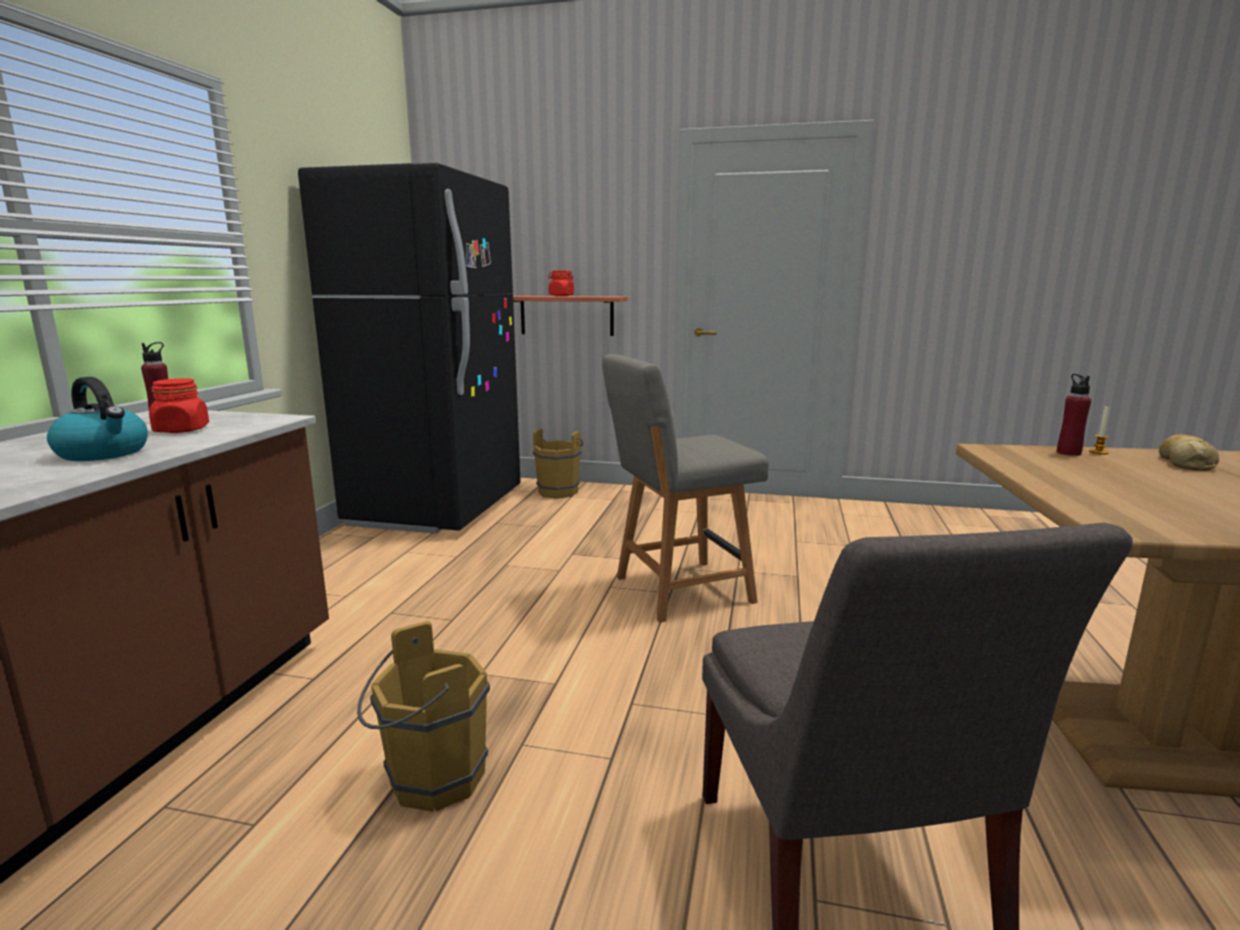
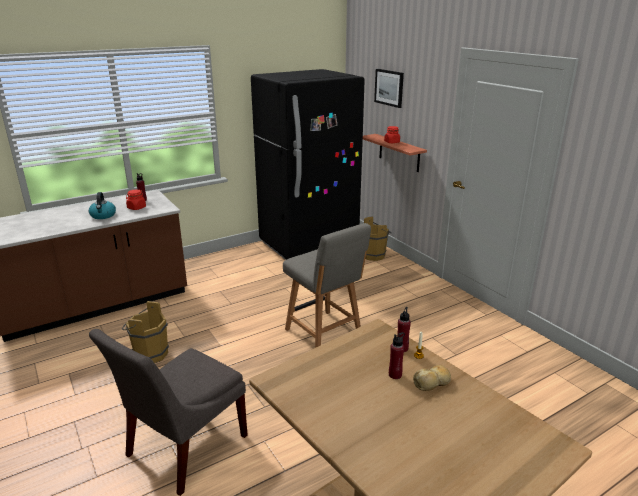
camera: 45 degrees right, 10 degrees up
(531, 213) = (389, 87): none -> picture
(678, 590) = (324, 333): grey chair -> grey chair turned 150 degrees counterclockwise
(1151, 470) = (395, 375): none -> red bottle

